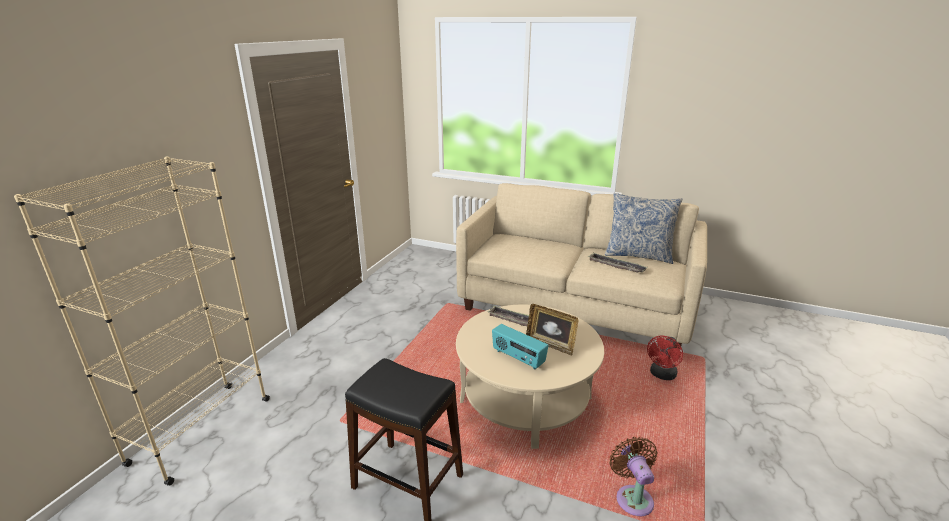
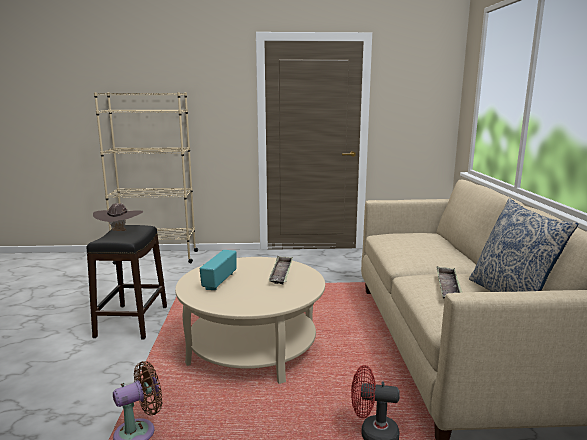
camera: 65 degrees right, 10 degrees down
(390, 386) = (120, 232): none -> brown hat
(550, 344) = (252, 290): picture frame -> none

